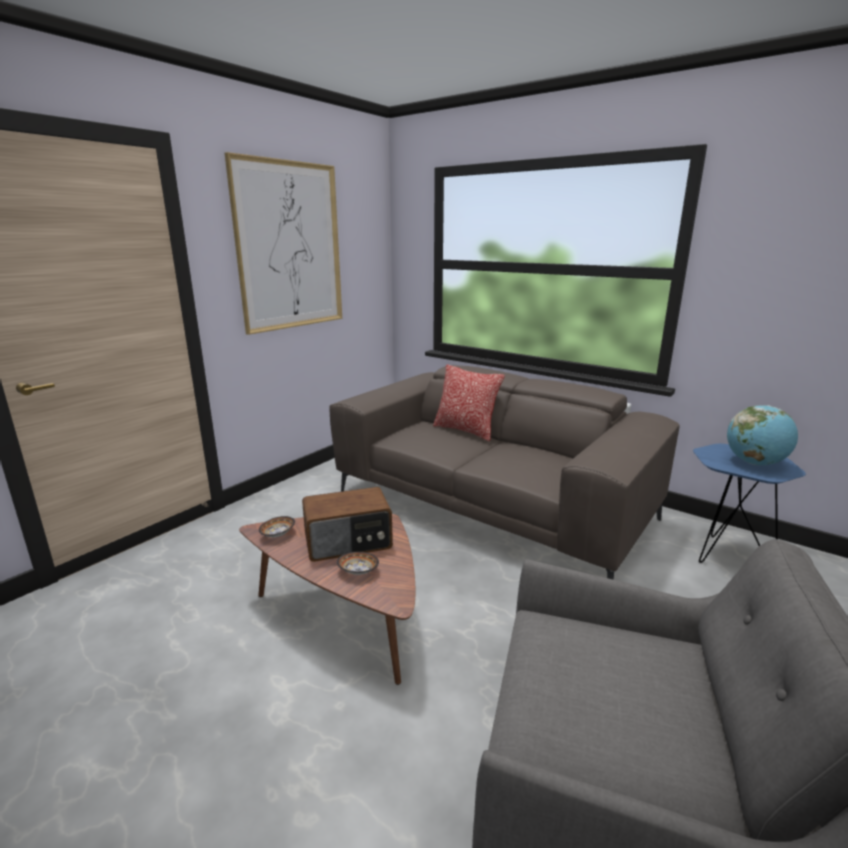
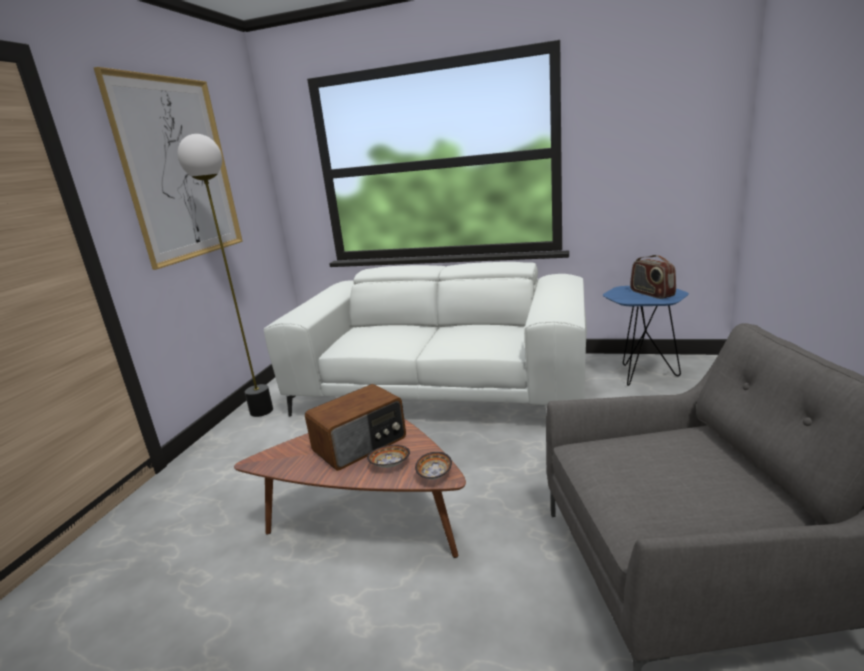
camera: 20 degrees left, 0 degrees up
(279, 534) = (283, 459): bowl -> bowl (435, 474)
(323, 479) = (262, 411): none -> floor lamp
(466, 430) = (402, 325): pillow -> none
(491, 505) = (441, 389): brown sofa -> white sofa
(755, 463) = (651, 294): globe -> radio

